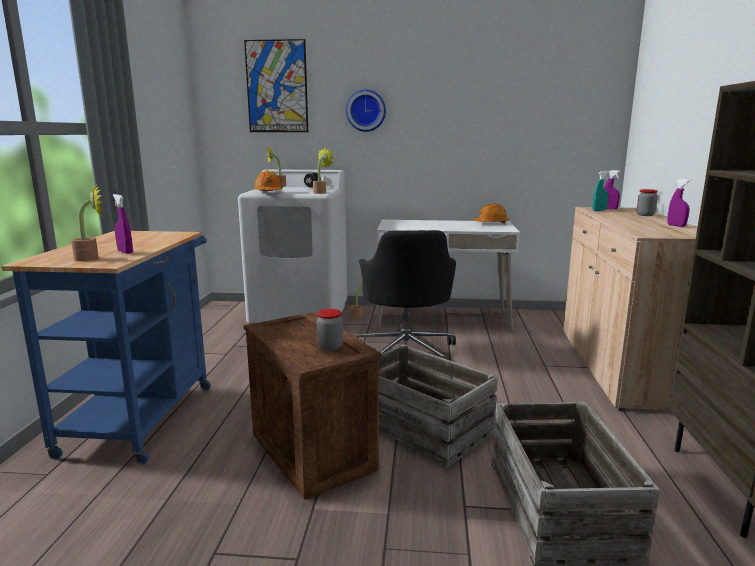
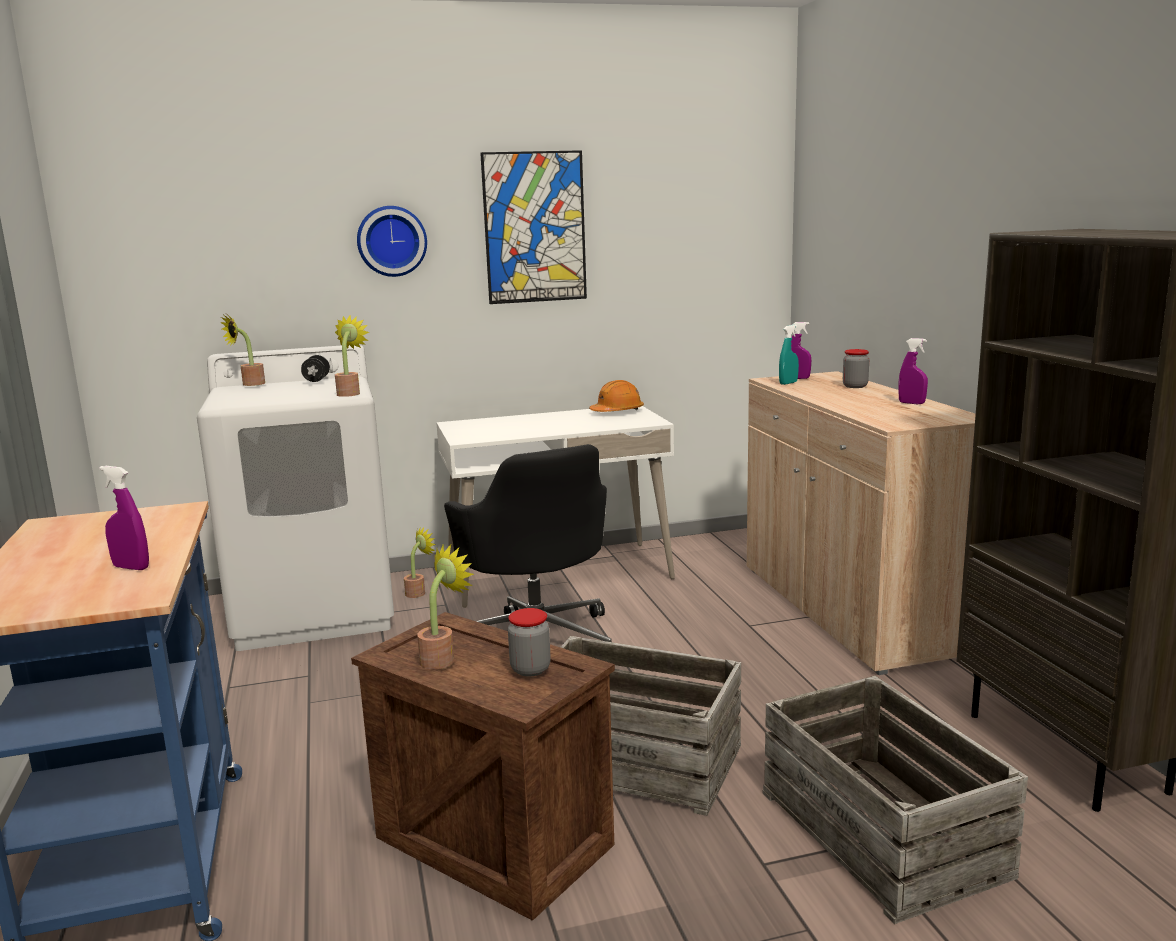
camera: 20 degrees left, 0 degrees up
(92, 258) = (84, 590): potted plant -> potted plant (442, 658)
(268, 192) = (252, 401): orange hard hat -> none
(277, 87) = (222, 205): picture -> picture (534, 227)

